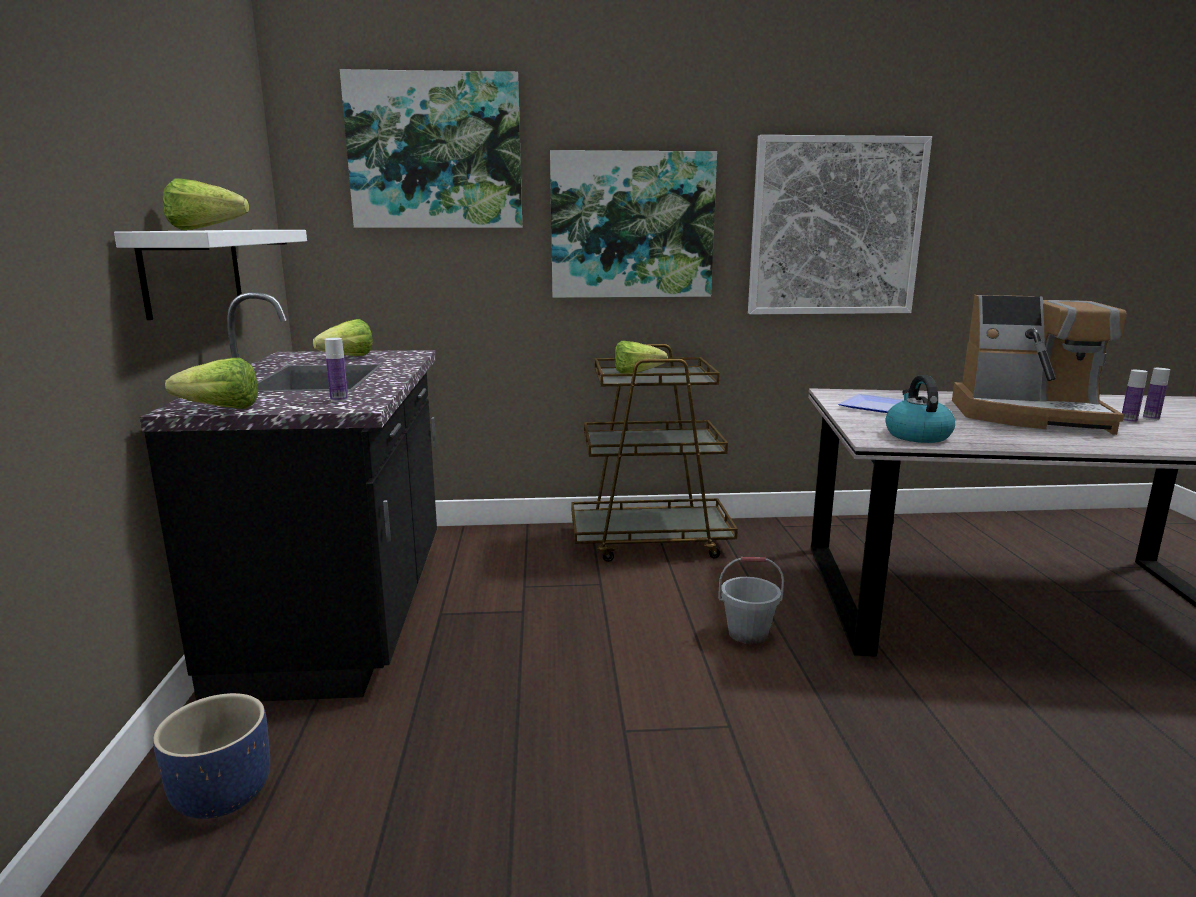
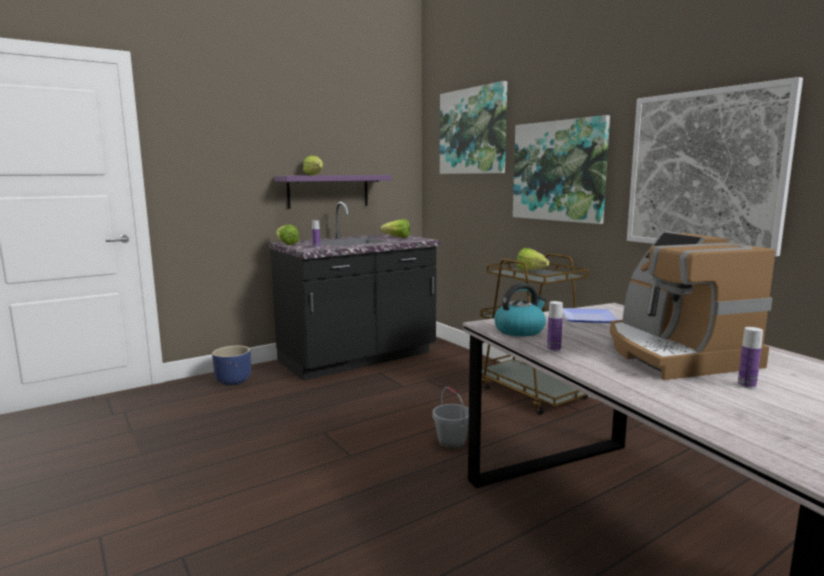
camera: 60 degrees right, 5 degrees down
(193, 269) = (328, 191): white shelf -> purple shelf
(1151, 418) = (790, 394): bottle -> bottle (553, 349)

